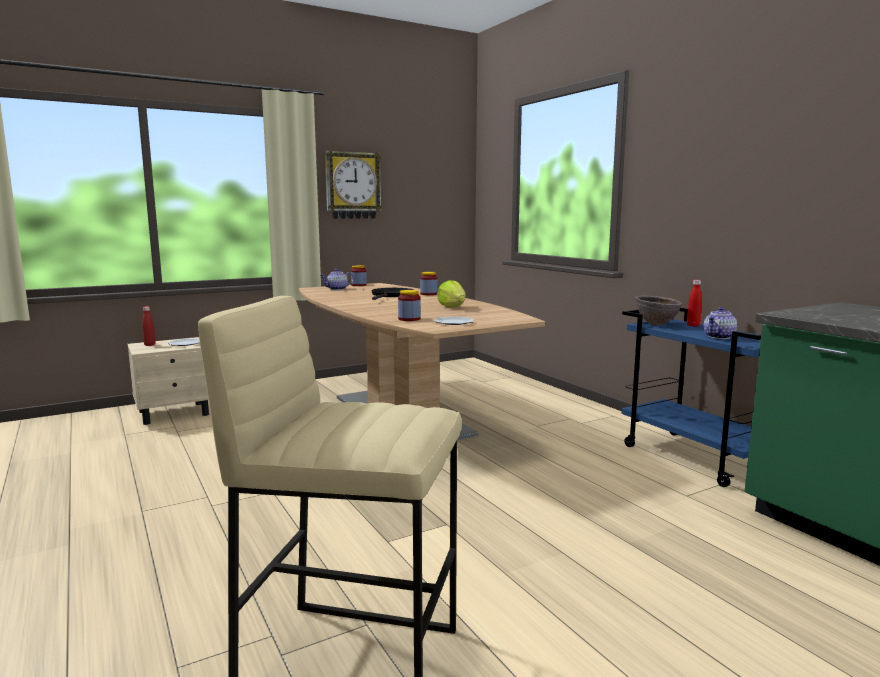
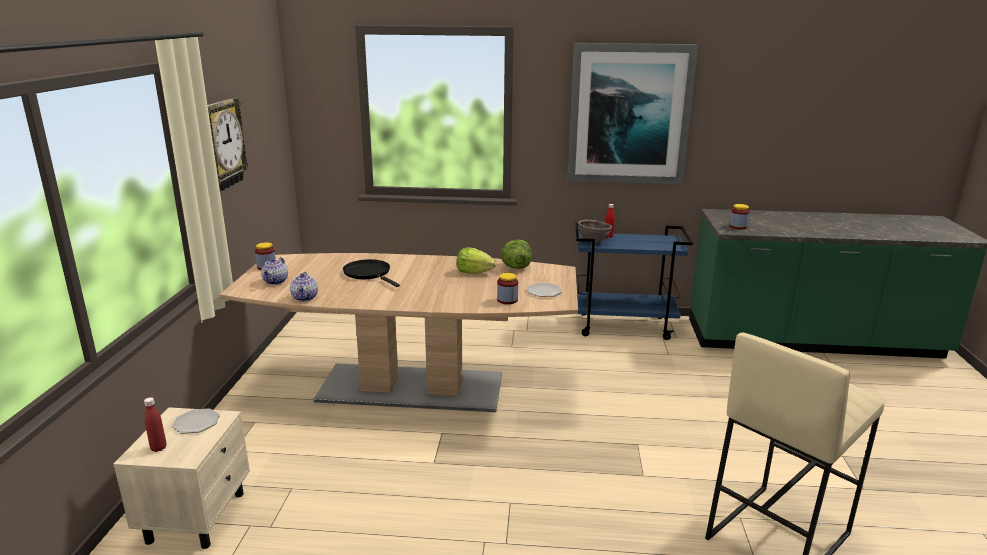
camera: 55 degrees left, 10 degrees up
(428, 294) = (386, 260): jar -> jar (738, 227)
(494, 311) = (516, 267): none -> lettuce
(719, 337) = (649, 244): teapot -> teapot (305, 298)
(743, 159) = (629, 114): none -> picture

